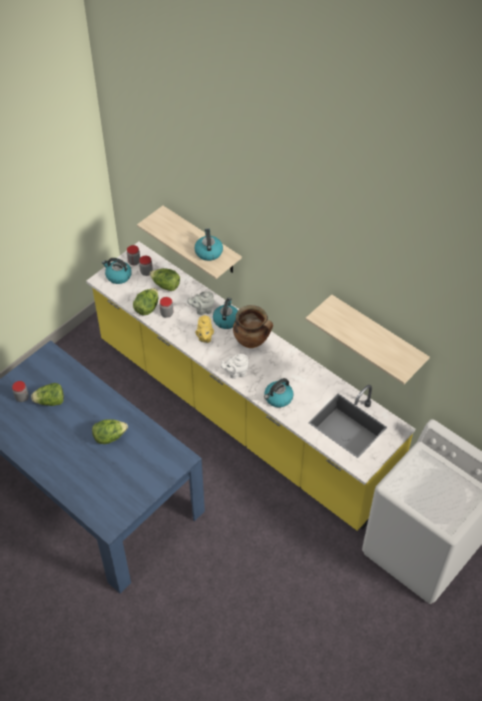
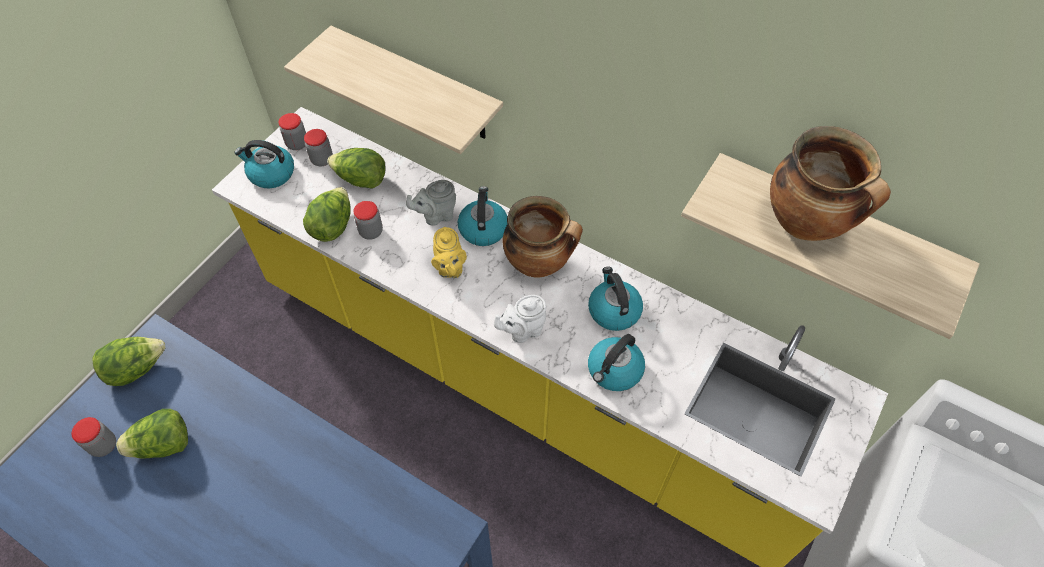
camera: 10 degrees left, 5 degrees up
(110, 437) = (293, 506): lettuce -> lettuce (137, 369)
(208, 252) = (436, 102): kettle -> kettle (613, 310)
(359, 330) = (807, 224): none -> cooking pot

